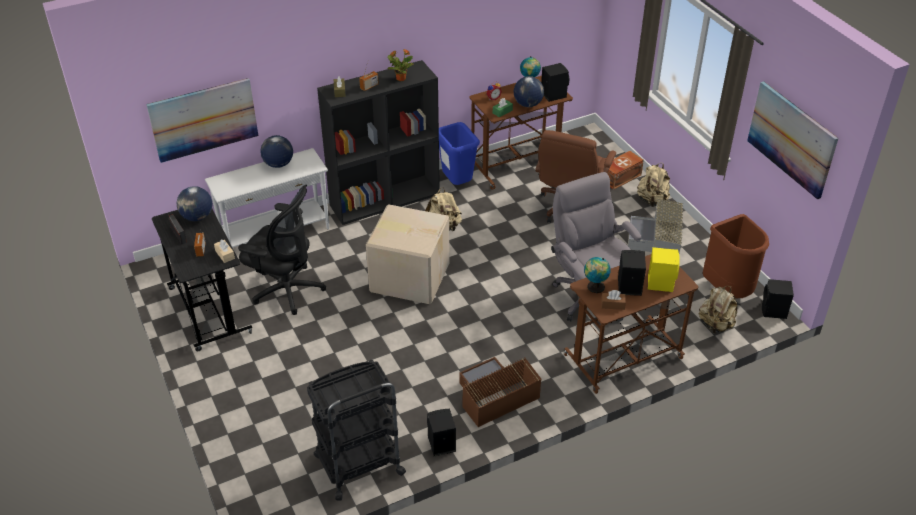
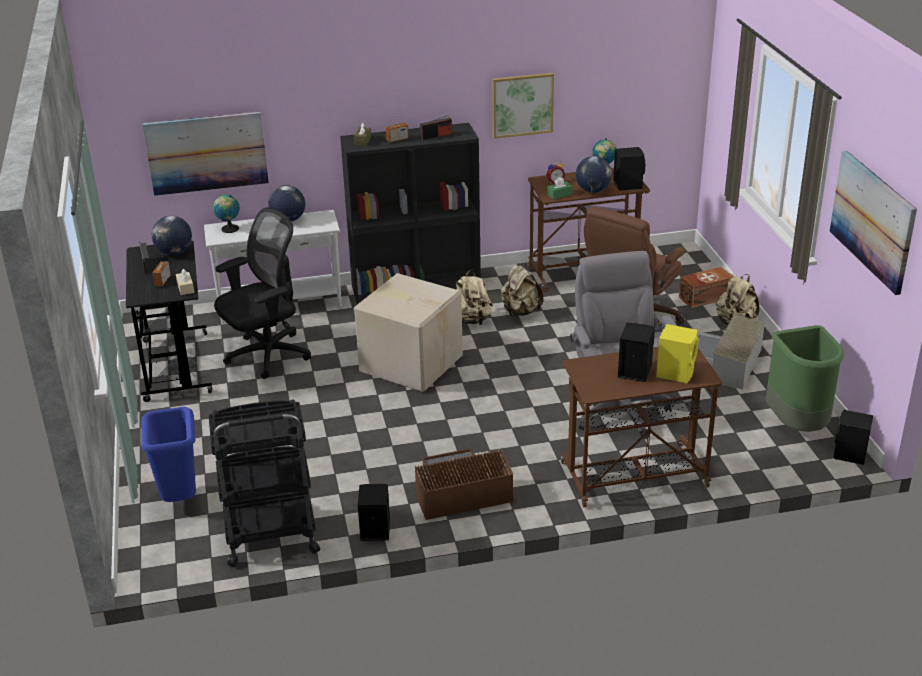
camera: 15 degrees right, 10 degrees down
(283, 290) = (265, 357): black office chair -> black office chair turned 75 degrees counterclockwise
(400, 78) = (436, 136): potted plant -> radio
(457, 184) = (505, 282): blue trash can -> blue trash can (180, 500)
(463, 38) = (522, 105): none -> picture
(595, 287) = (591, 367): globe -> globe (228, 229)
(613, 304) = (605, 386): brown tissue box -> none
(715, 325) = (767, 459): beige backpack -> beige backpack (520, 312)
(728, 289) = (798, 424): brown trash can -> green trash can

